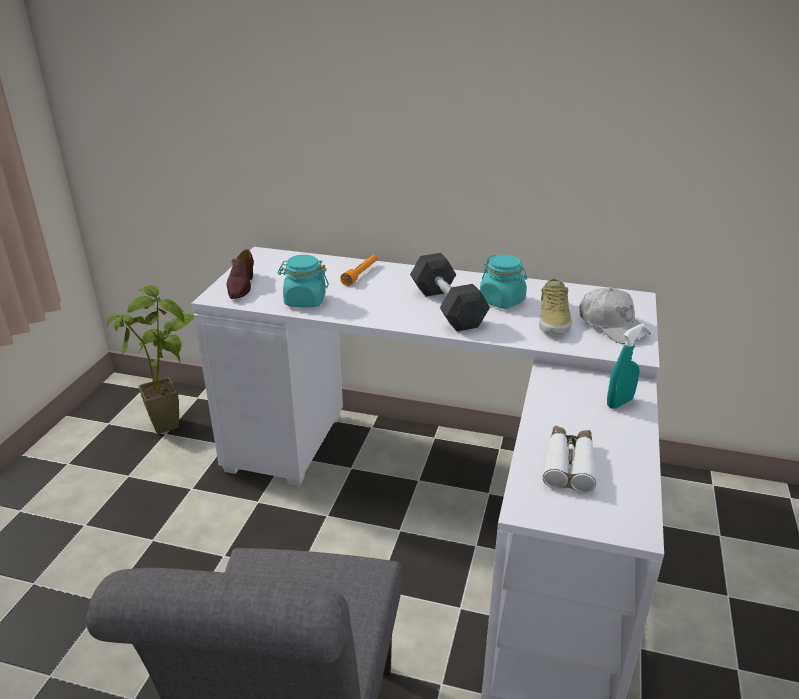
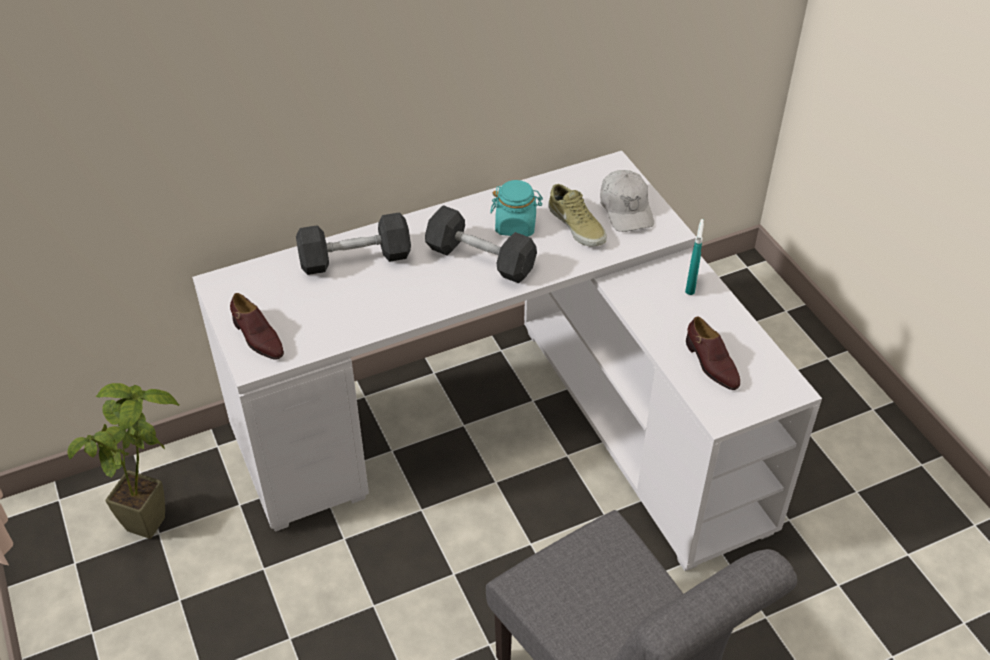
camera: 40 degrees left, 15 degrees up
(305, 301) = (345, 321): turquoise jar -> none
(360, 274) = (355, 258): orange flashlight -> grey dumbbell
(569, 464) = (711, 364): white binoculars -> brown shoe
(612, 325) = (626, 209): white cap -> white cap turned 60 degrees clockwise

